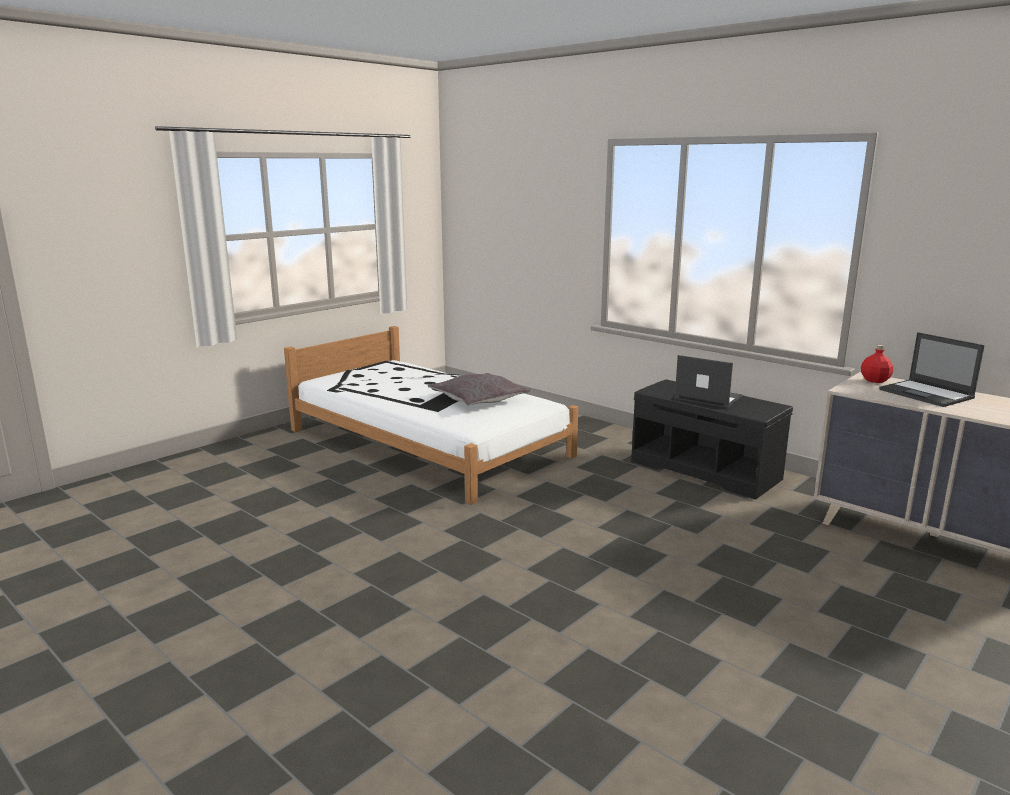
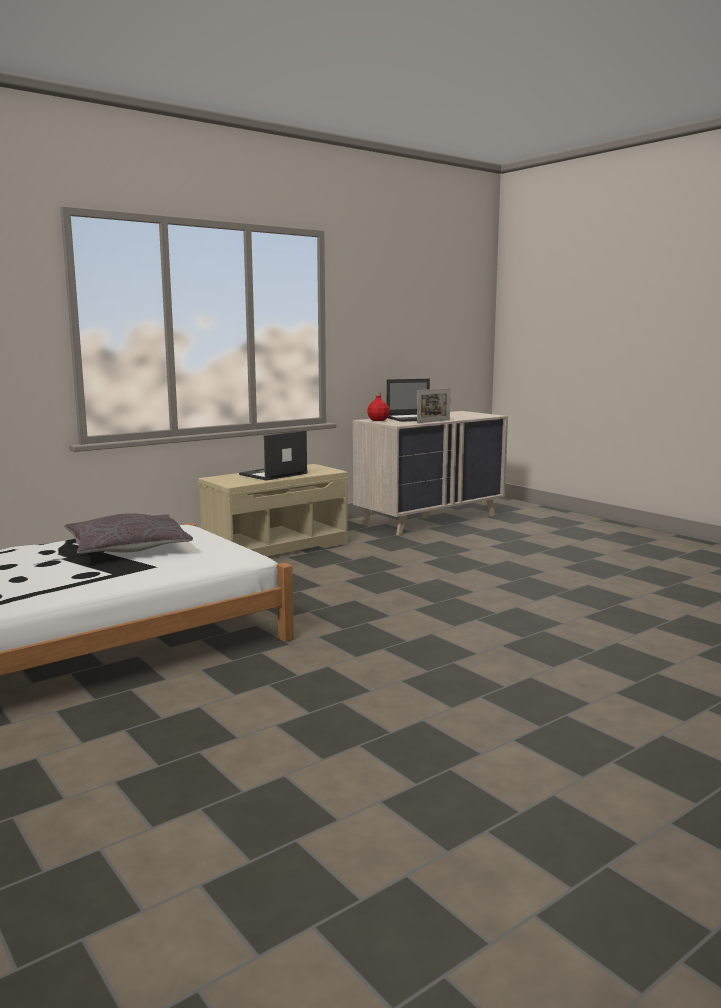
camera: 80 degrees left, 5 degrees down
(706, 470) = (276, 547): black bench -> beige bench
(910, 402) = (433, 421): none -> picture frame

